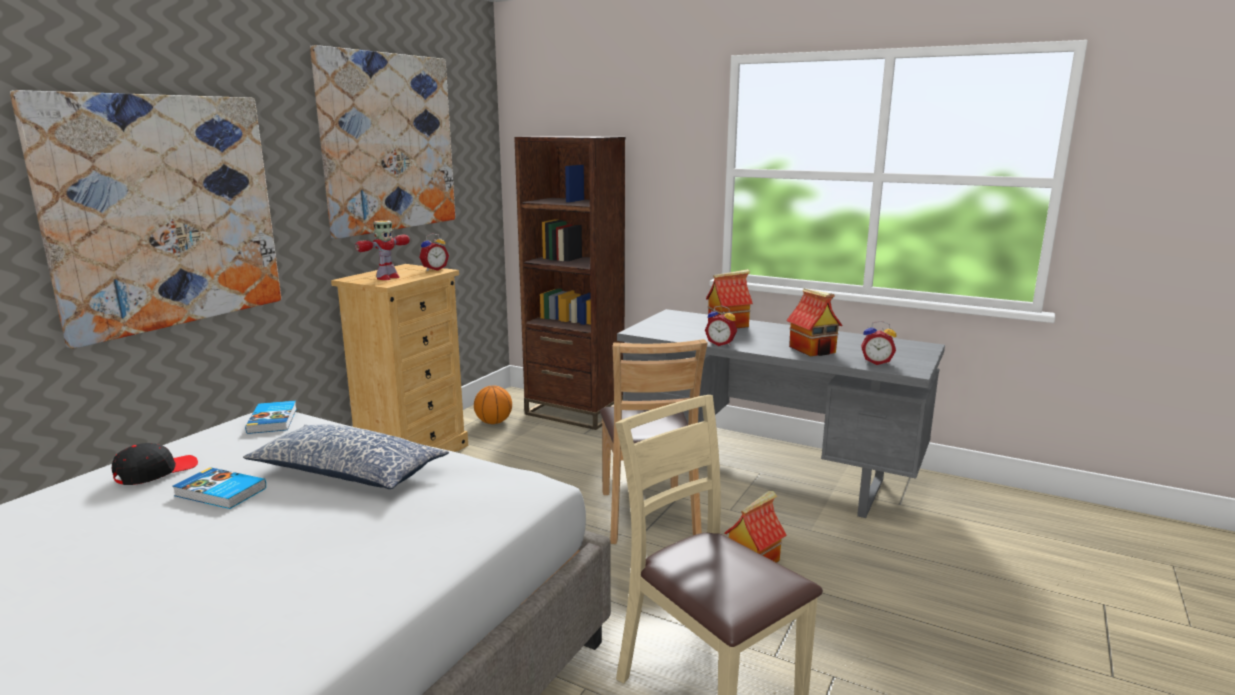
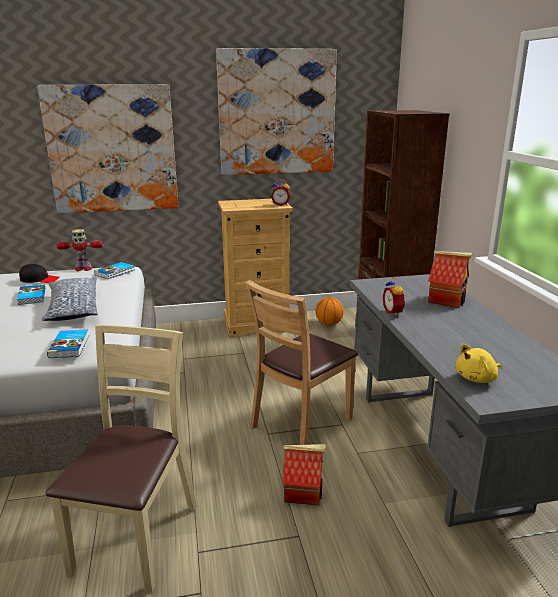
camera: 50 degrees right, 5 degrees up
(387, 278) = (242, 205): toy robot -> toy robot (83, 269)
(492, 498) = (70, 346): none -> book
(813, 349) = (453, 345): toy house -> none
(876, 362) = (477, 378): alarm clock -> yellow plush toy

